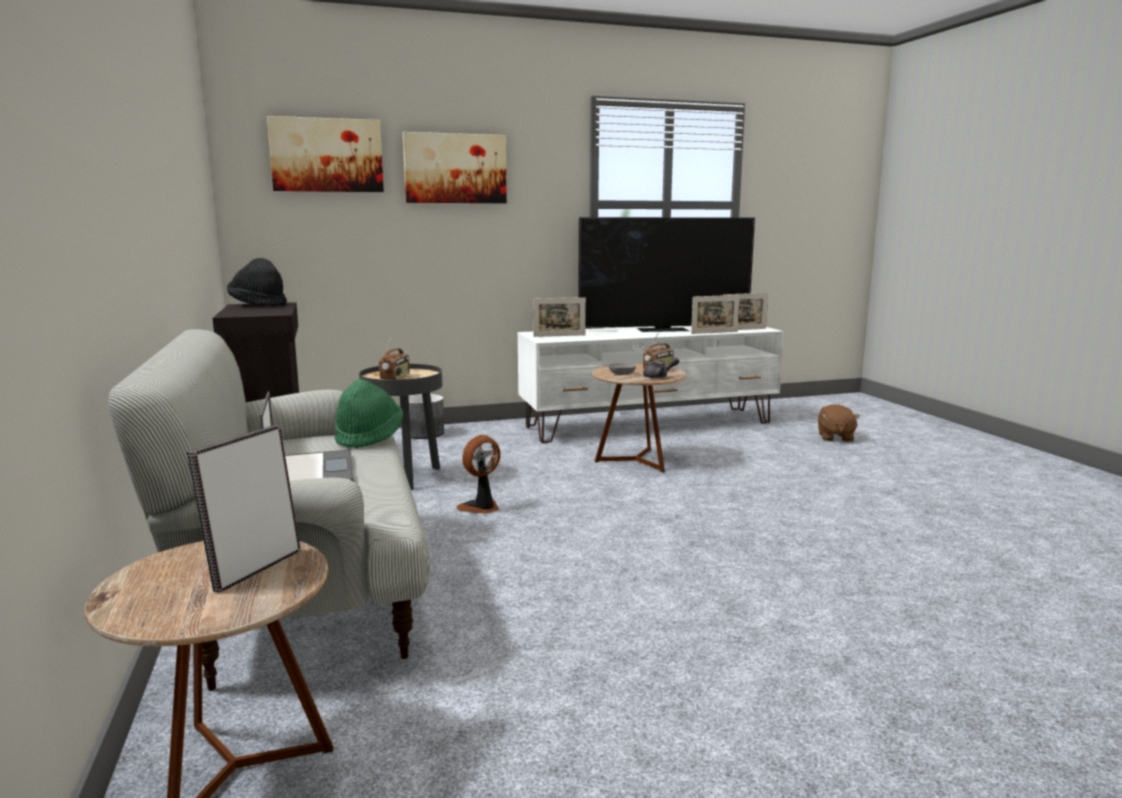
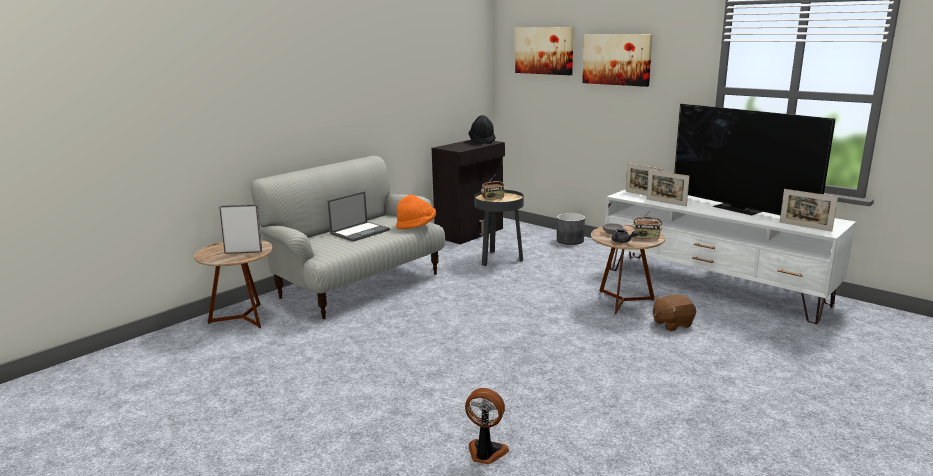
camera: 60 degrees right, 5 degrees up
(369, 438) = (416, 226): green hat -> orange hat
(481, 508) = (483, 286): fan -> fan (485, 453)
(714, 332) = (762, 222): picture frame -> picture frame (666, 202)
(835, 437) = (831, 357): brown plush toy -> brown plush toy (672, 324)

